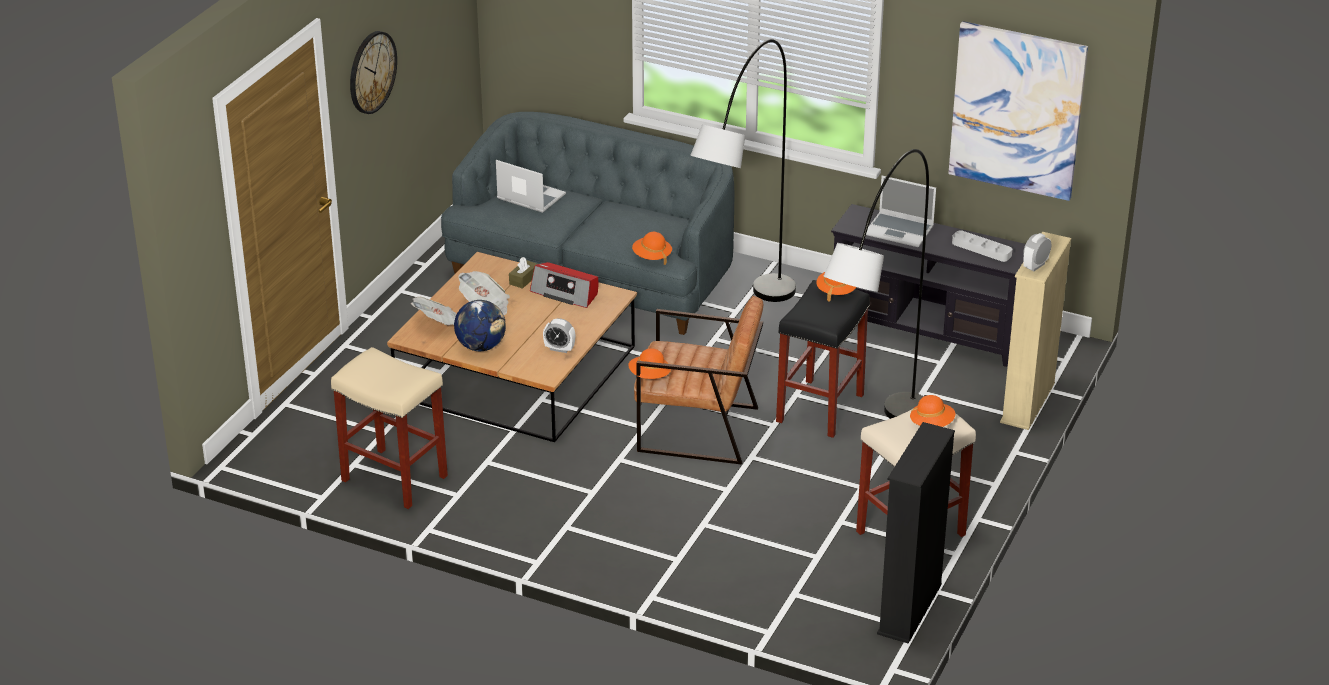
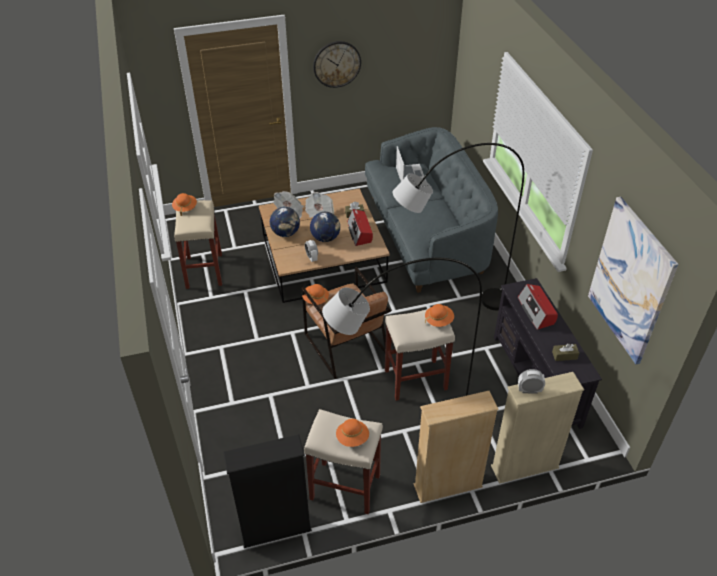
camera: 50 degrees right, 10 degrees up
(537, 322) = (325, 238): none -> globe
(652, 257) = (413, 240): orange hat -> orange hat (185, 208)
(820, 409) = (415, 380): black stool -> beige stool
(900, 231) = (536, 311): laptop -> radio
(981, 249) = (564, 355): grey tray -> brown tissue box
(992, 464) = (448, 486): none -> beige bookcase

